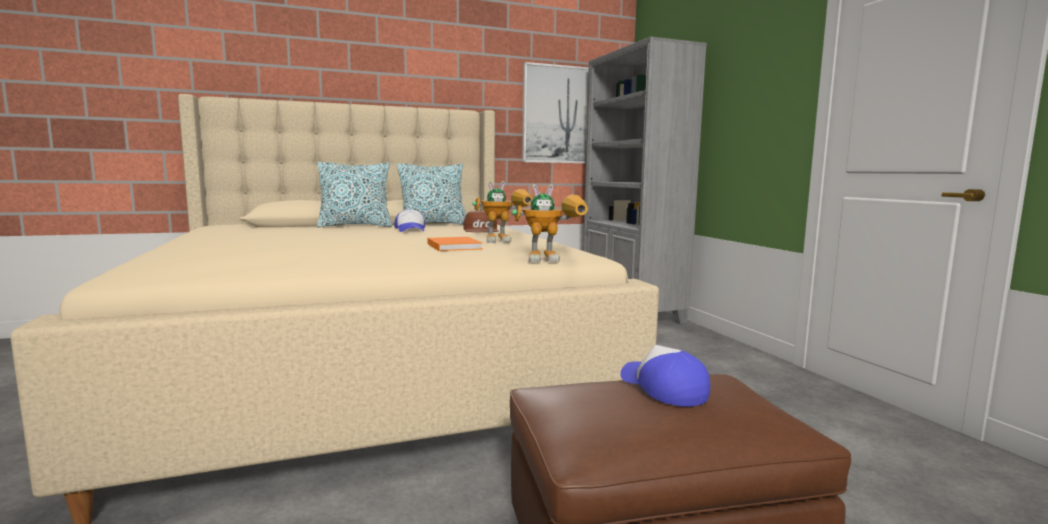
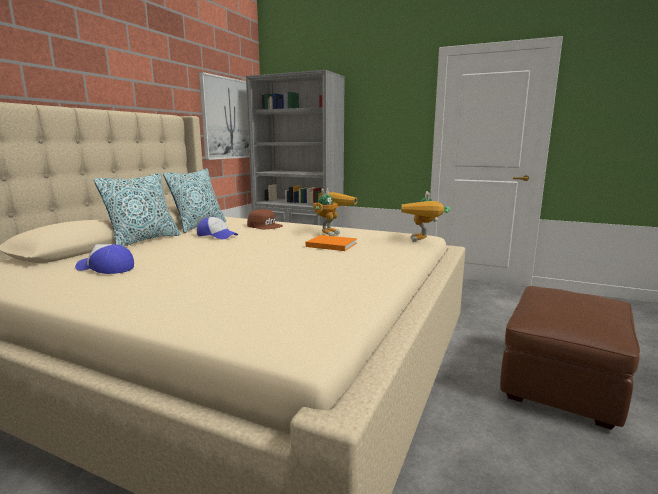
camera: 45 degrees left, 5 degrees up
(554, 259) = (423, 242): toy robot -> toy robot turned 150 degrees clockwise
(662, 388) = (561, 300): cap -> cap (105, 268)

